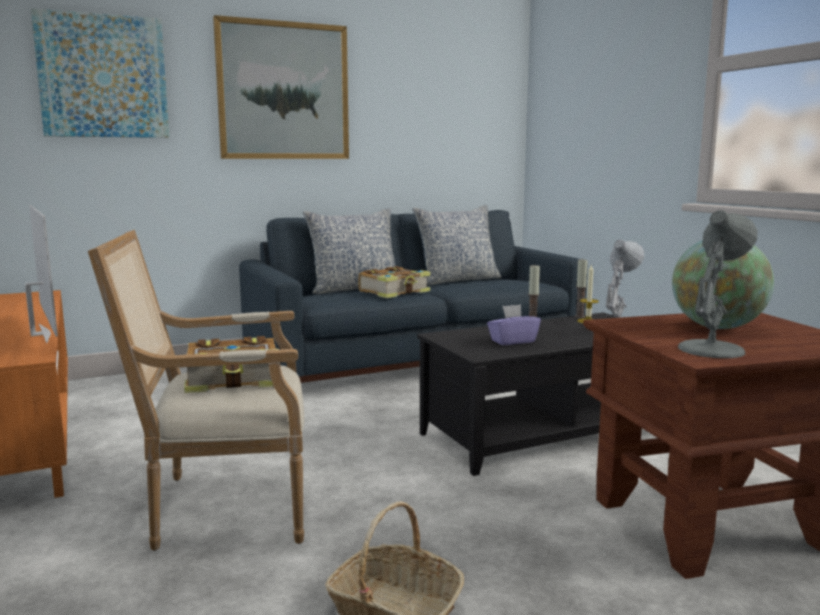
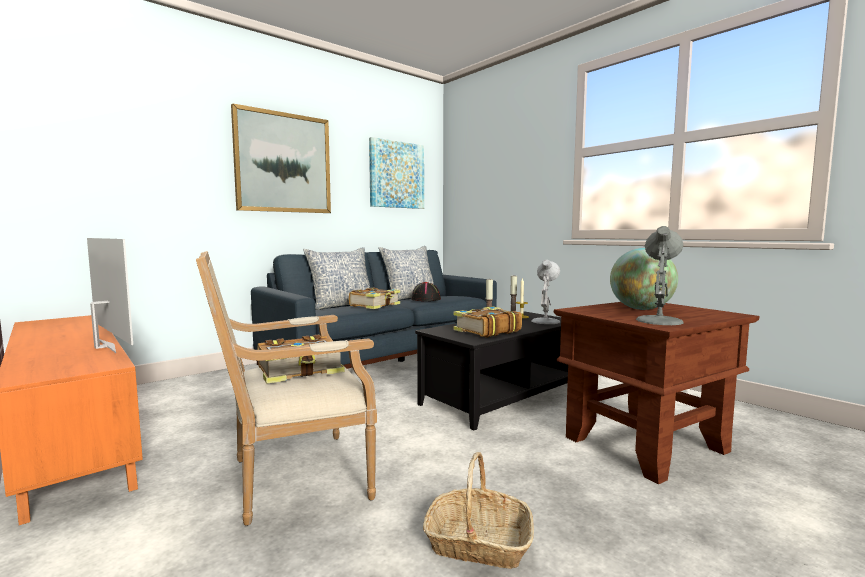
camera: 15 degrees left, 5 degrees down
(103, 77) = (140, 142): picture -> picture (396, 175)
(473, 285) = (426, 299): none -> black hat
(512, 341) = (486, 331): purple tissue box -> book

